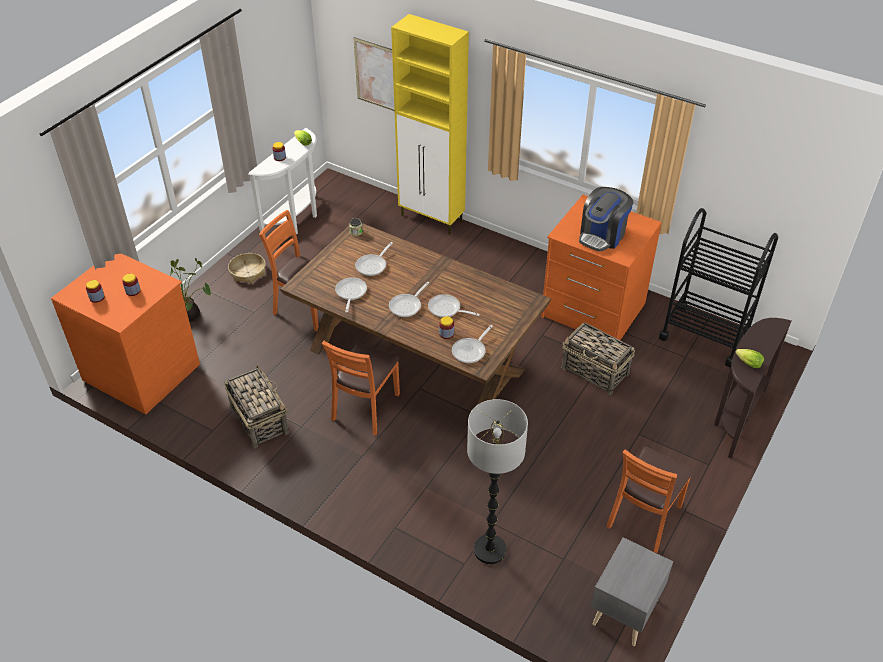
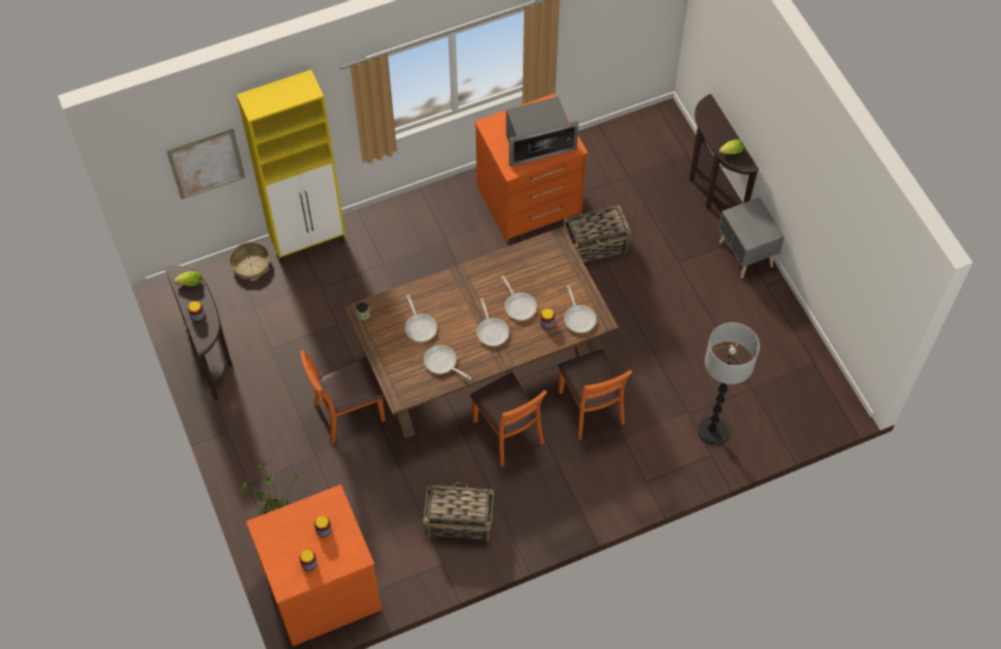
camera: 55 degrees left, 15 degrees up
(248, 272) = (254, 435): basket -> basket (251, 264)
(297, 221) = (211, 354): white console table -> brown console table
(447, 309) = (519, 305): frying pan -> frying pan turned 90 degrees counterclockwise
(602, 235) = (537, 143): coffee machine -> microwave
(623, 612) = (819, 381): grey nightstand -> grey nightstand (745, 255)
(644, 518) = (754, 313): orange chair -> orange chair (590, 408)
(705, 335) = (617, 146): black cart -> none

